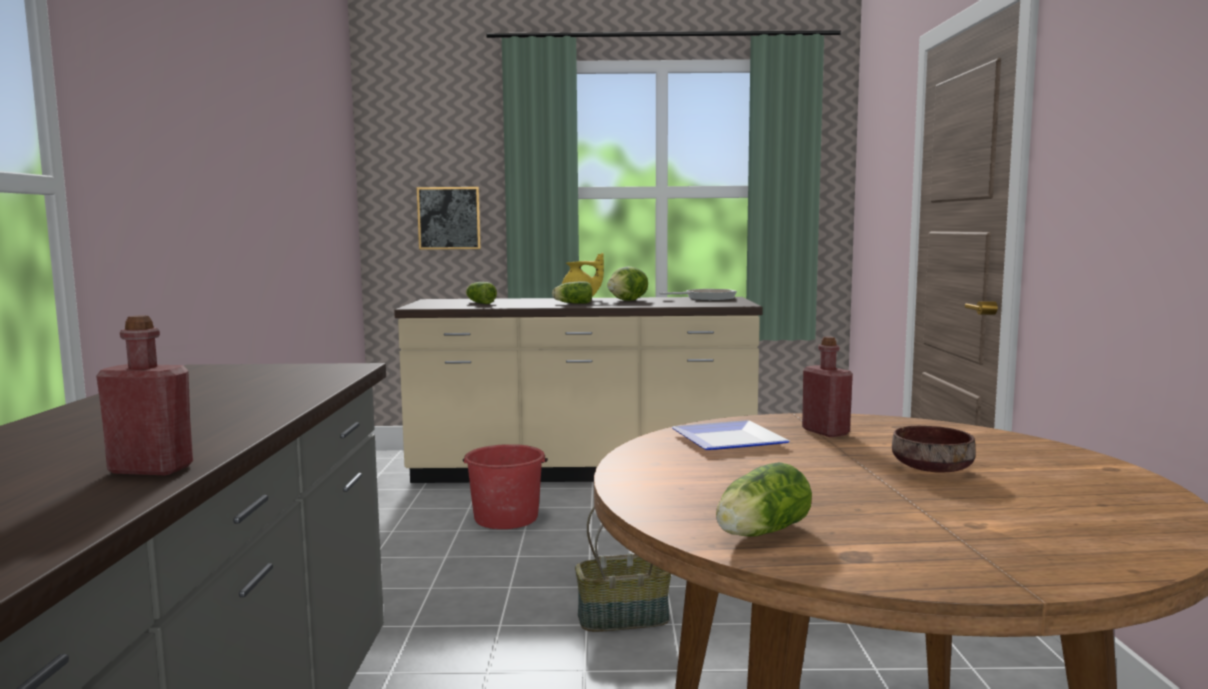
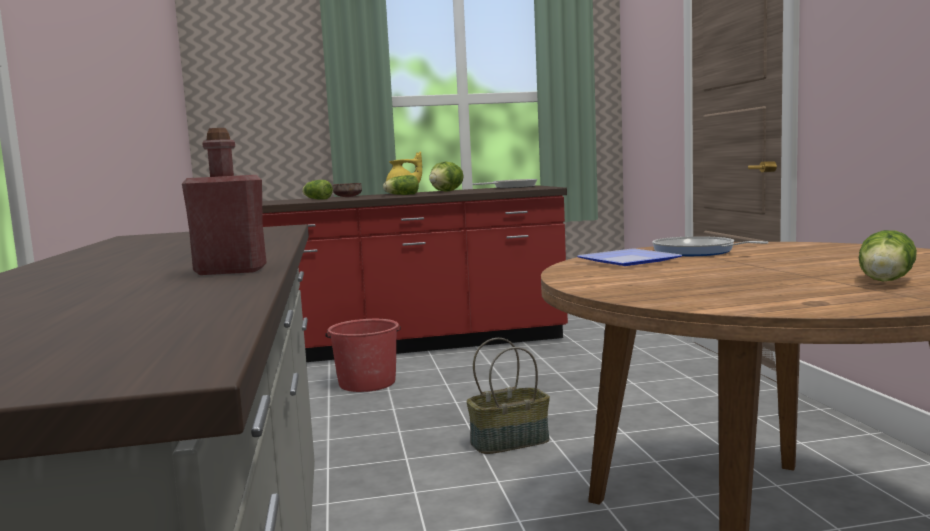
camera: 10 degrees left, 0 degrees up
(449, 218) = (274, 128): picture -> none
(582, 472) = (415, 345): beige counter -> red counter
(759, 533) = (727, 299): lettuce -> lettuce (884, 281)
(825, 432) = (697, 252): red bottle -> frying pan
(932, 470) = (806, 262): brown bowl -> brown bowl (348, 197)

